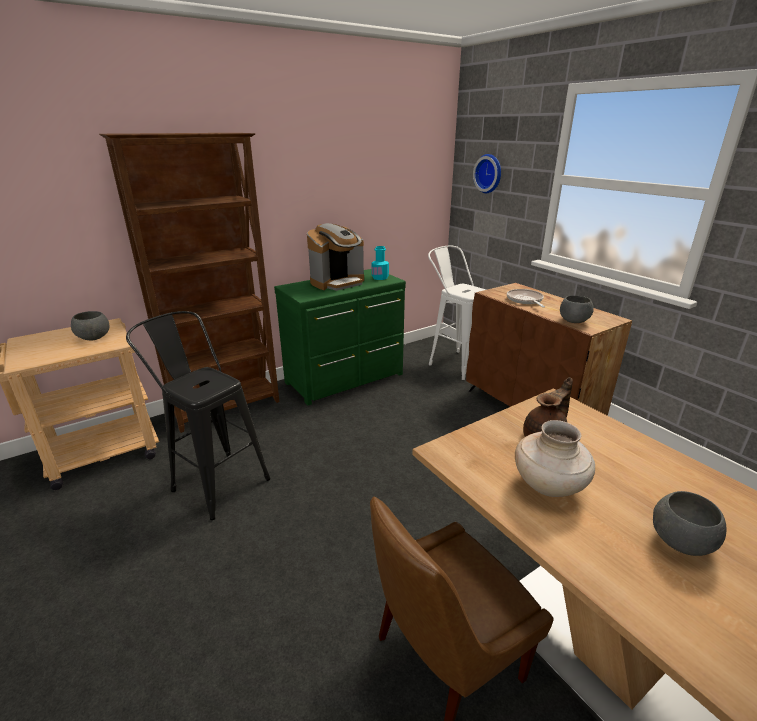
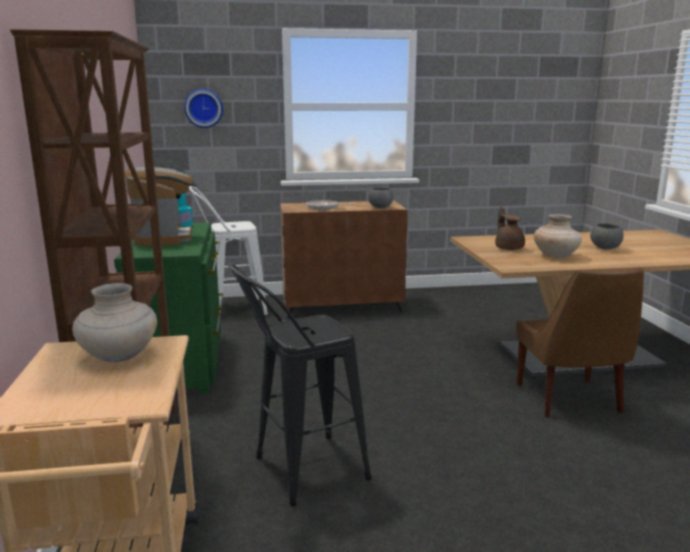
camera: 65 degrees left, 10 degrees down
(93, 338) = (119, 356): grey bowl -> beige vase

